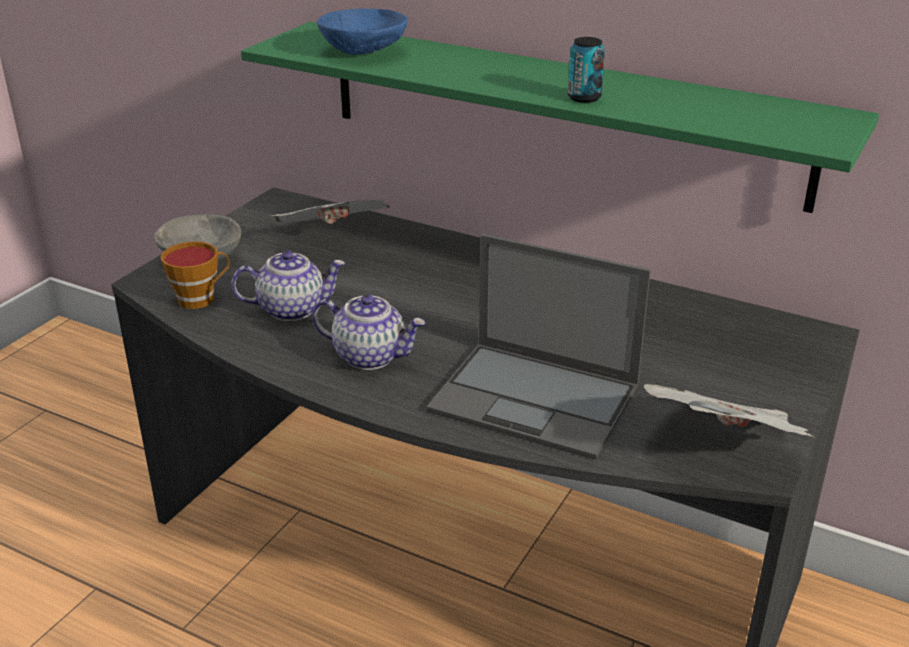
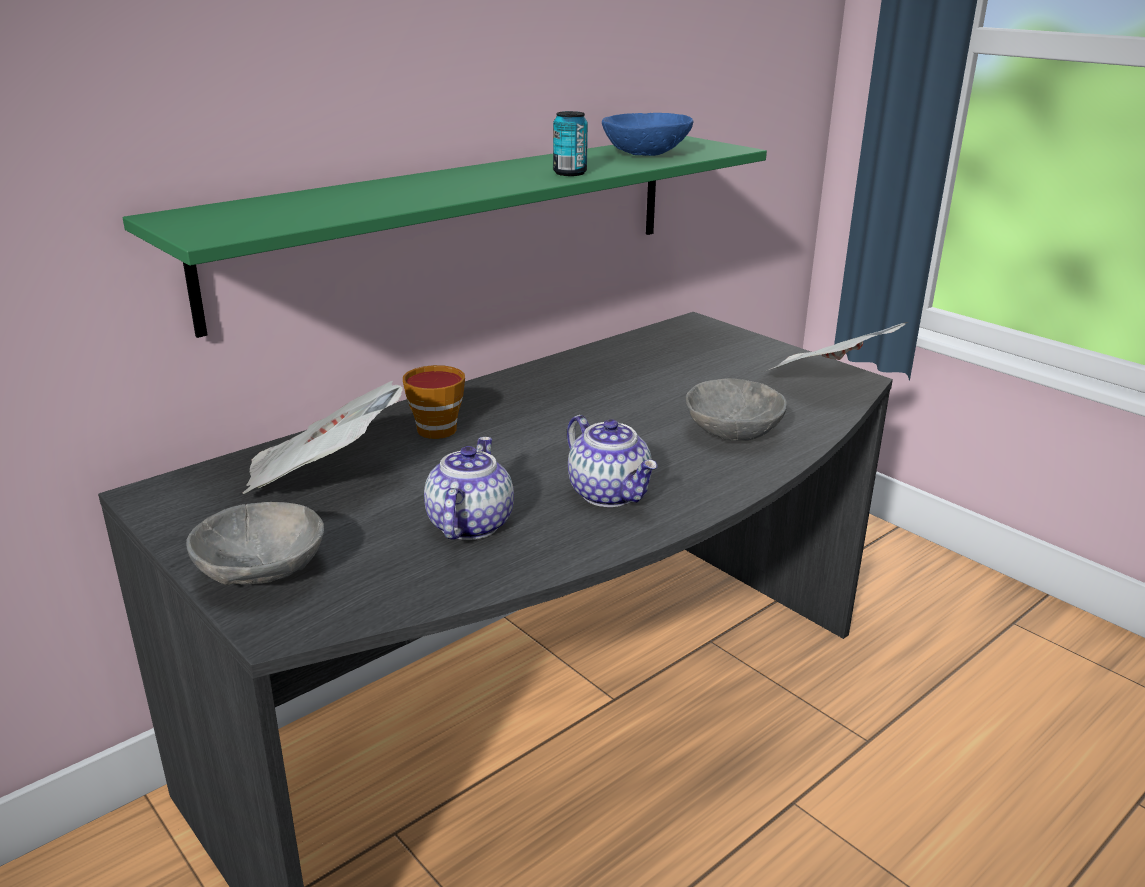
camera: 70 degrees left, 5 degrees down
(200, 298) = (380, 586): cup -> cup (436, 427)
(365, 52) = (309, 209): blue bowl -> blue bowl (647, 153)
(371, 356) = (610, 493): teapot -> teapot turned 105 degrees clockwise
(537, 399) = (732, 432): laptop -> grey bowl

